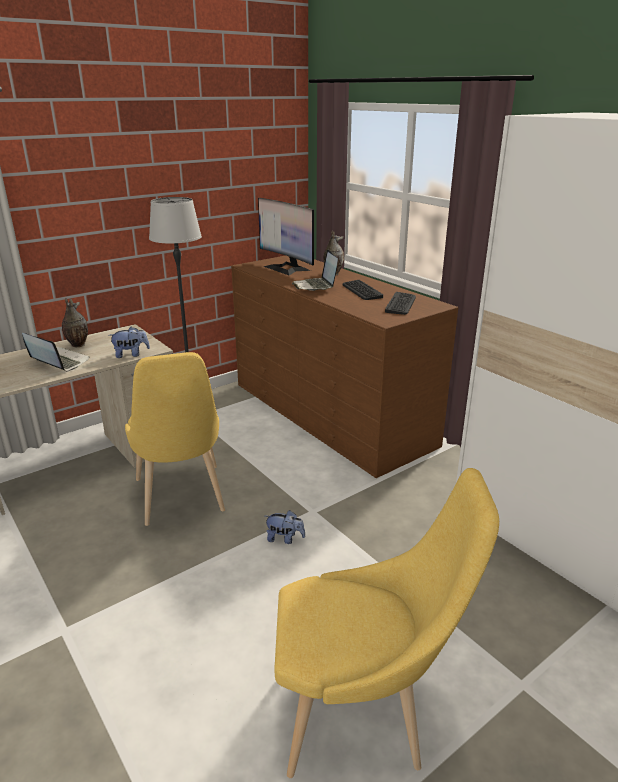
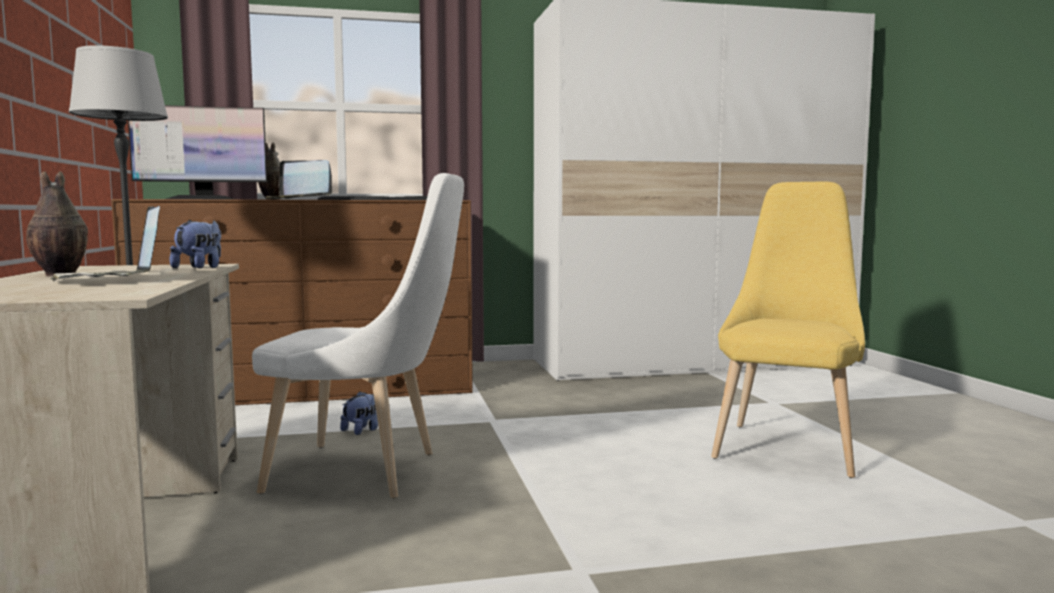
camera: 65 degrees left, 20 degrees down
(58, 362) = (111, 279): laptop -> laptop turned 90 degrees counterclockwise
(182, 499) = (365, 472): yellow chair -> white chair
(285, 538) = (524, 436): plush toy -> plush toy (363, 430)

